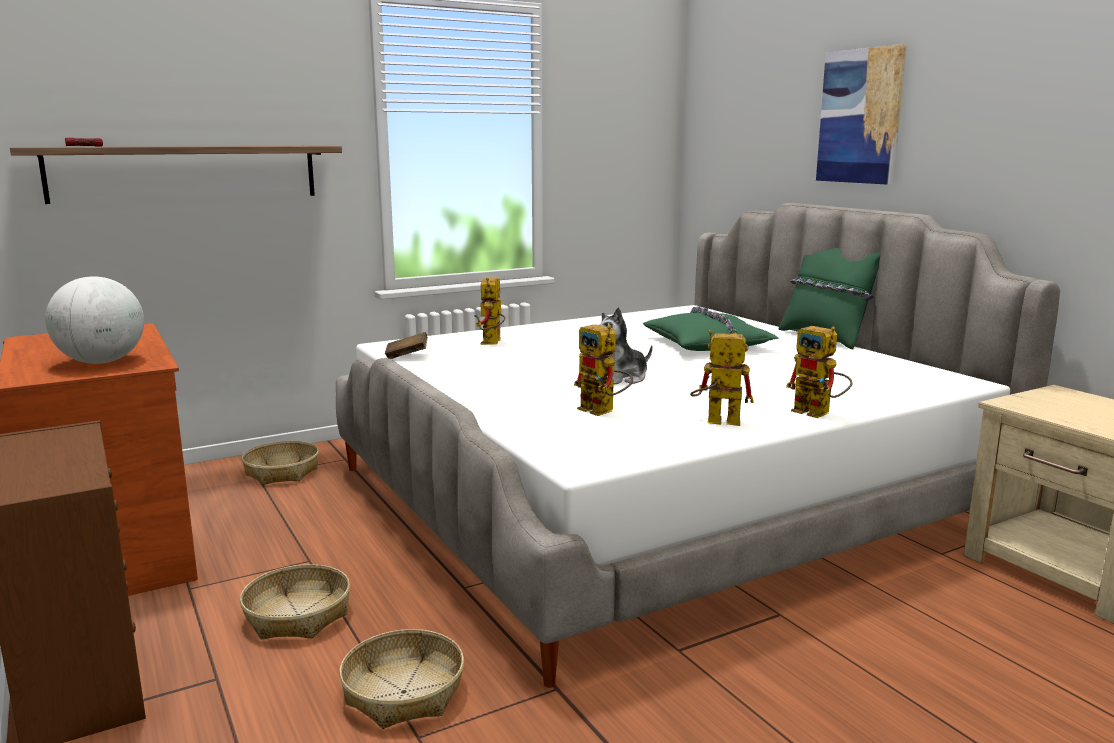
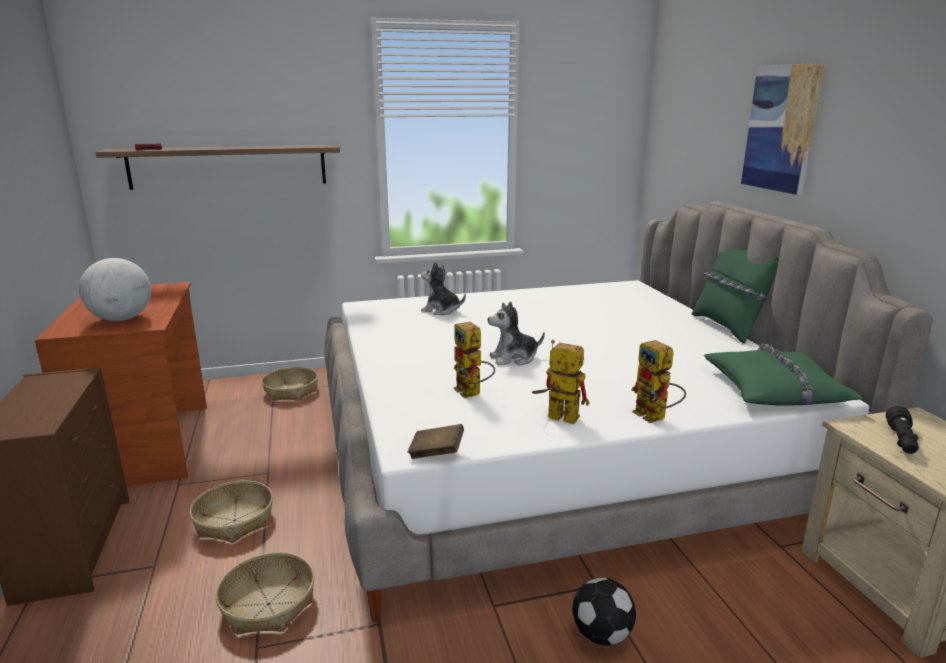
camera: 15 degrees right, 5 degrees up
(407, 356) = (368, 318): brown book -> brown book (436, 453)
(492, 343) = (441, 310): toy robot -> plush toy
(708, 344) = (616, 326): green pillow -> green pillow (775, 390)
(812, 657) = (602, 635): none -> football
(1060, 409) = (901, 440): none -> black flashlight

